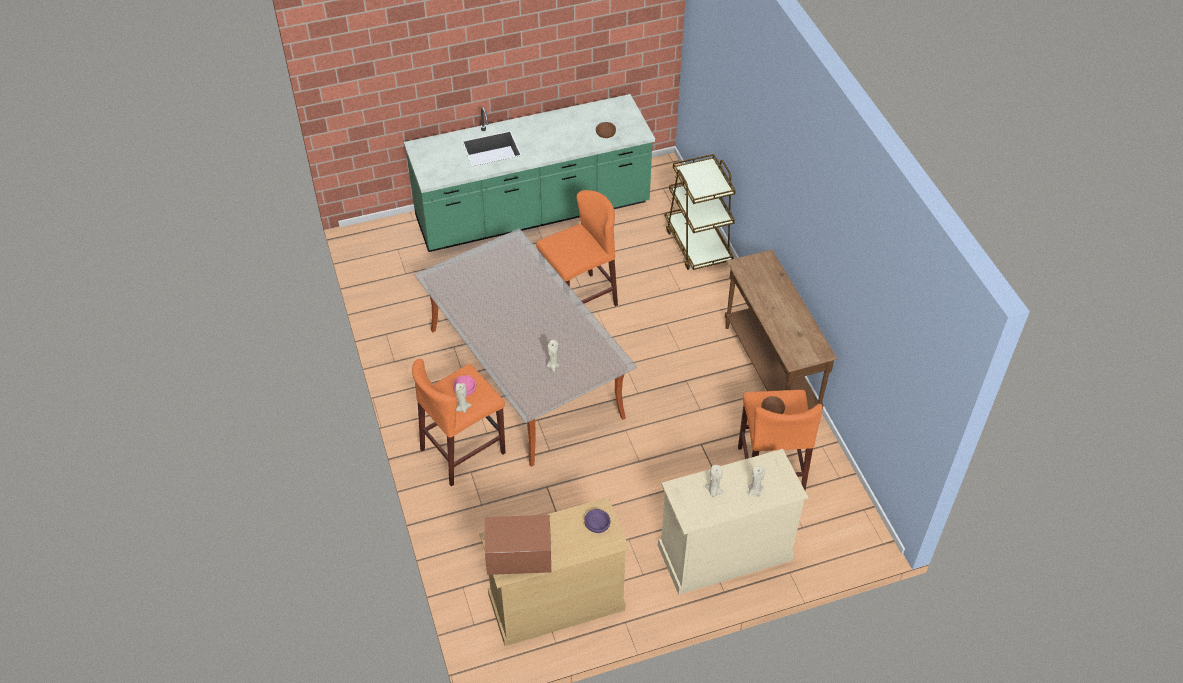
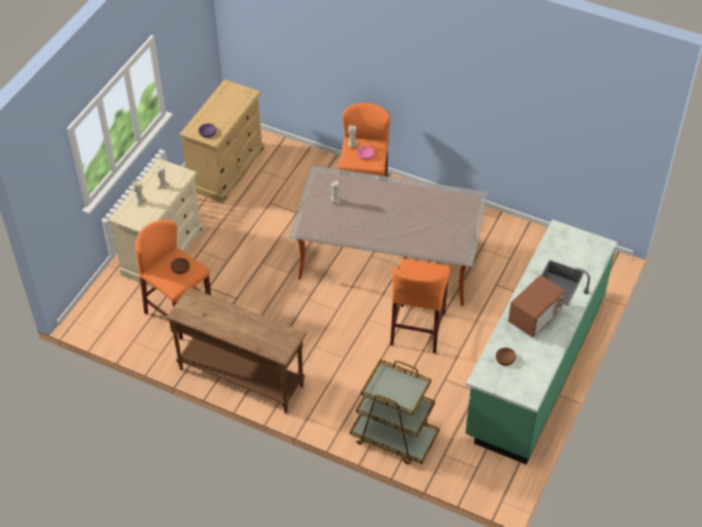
camera: 135 degrees right, 0 degrees up
(519, 557) = (228, 95): microwave -> microwave (534, 317)

